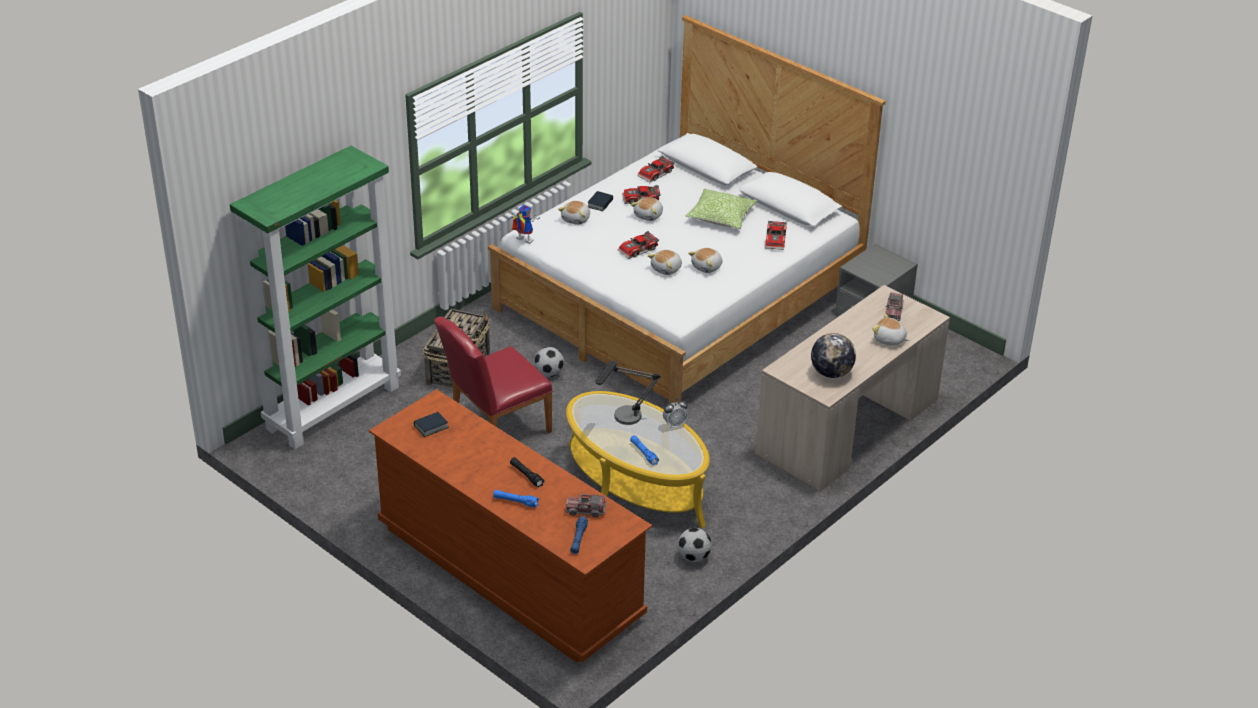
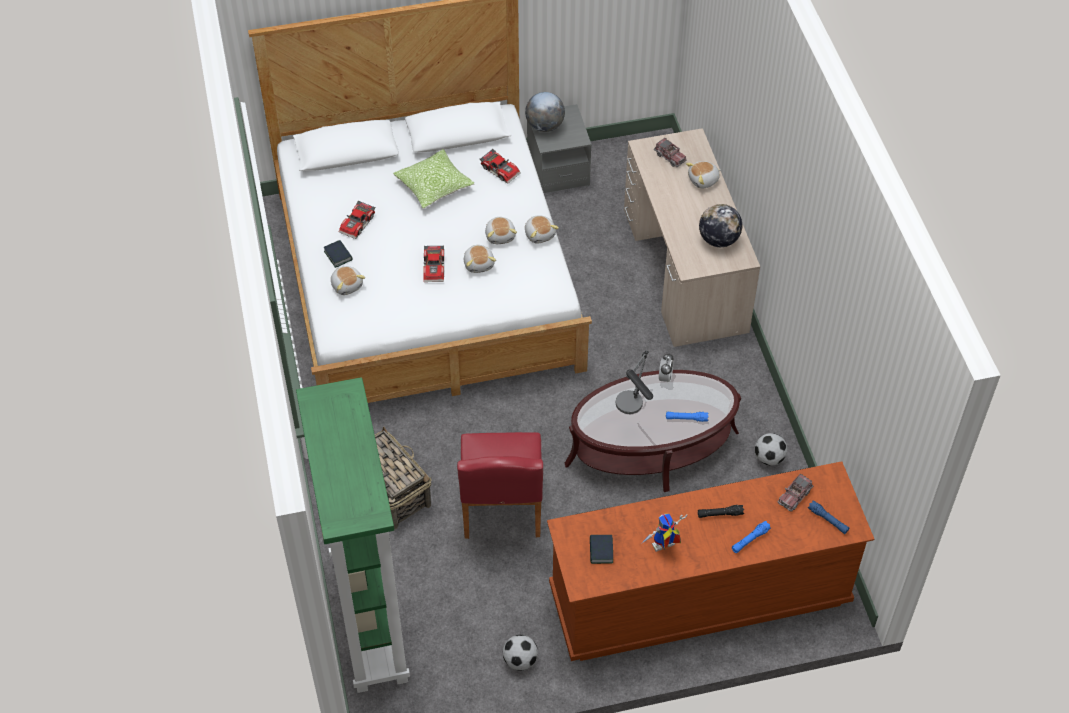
camera: 55 degrees left, 15 degrees up
(522, 240) = (344, 342): toy robot -> toy robot (663, 548)
(549, 373) = (455, 428): football -> football (520, 660)
(635, 484) = (651, 448): yellow coffee table -> brown coffee table
(649, 215) = (388, 232): plush toy -> plush toy (540, 234)
(656, 174) = (326, 191): toy car -> none
(871, 257) = (544, 126): none -> globe

